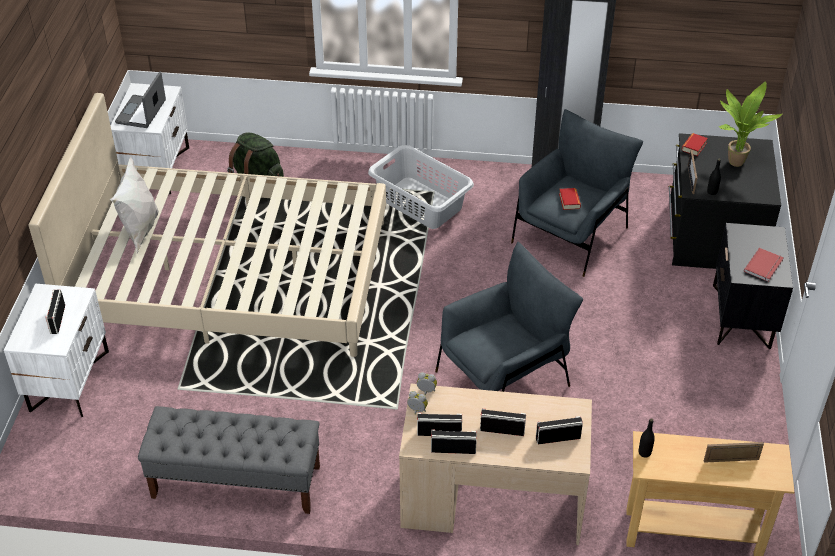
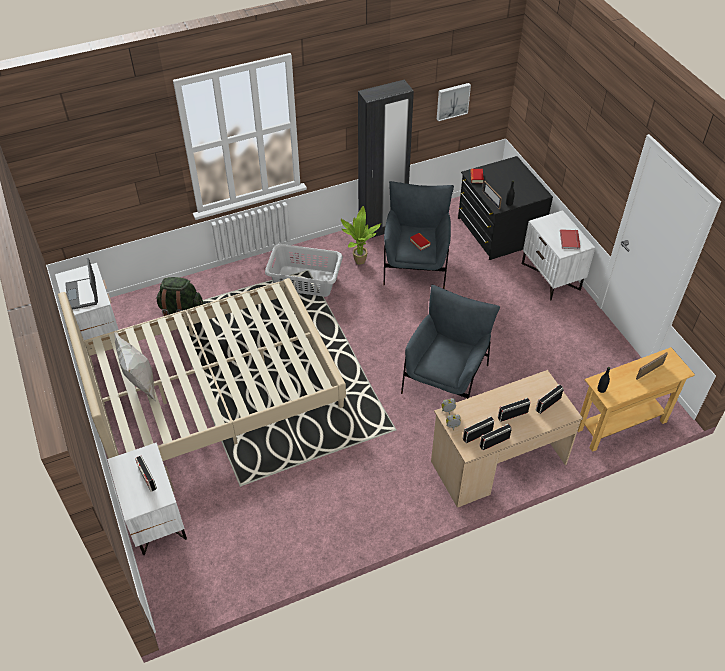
camera: 30 degrees left, 5 degrees up
(235, 482) = (330, 531): grey bench -> none
(691, 32) = (452, 101): none -> picture
(733, 161) = (506, 178): potted plant -> potted plant (358, 261)
(742, 317) = (551, 276): black nightstand -> white nightstand

